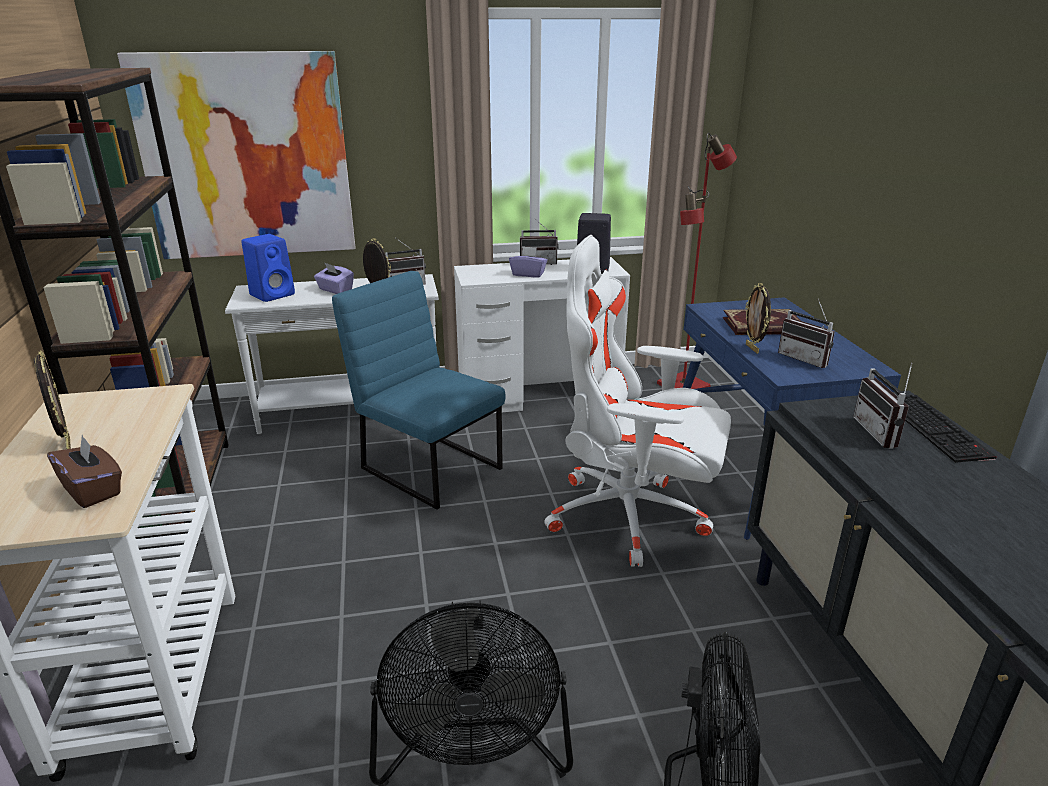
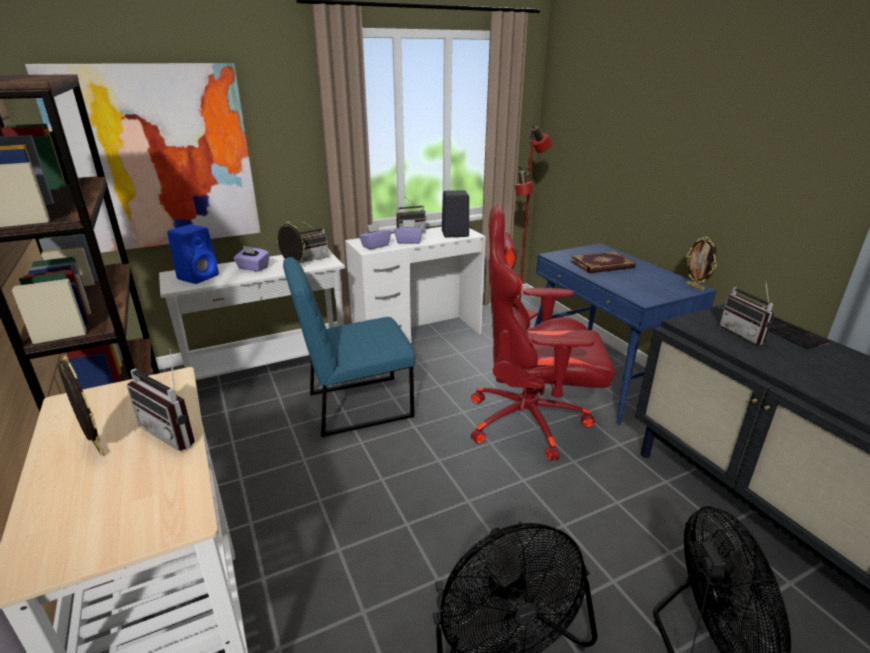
camera: 15 degrees left, 0 degrees up
(93, 490) = (154, 492): brown tissue box -> none
(429, 466) = (356, 405): blue chair -> blue chair turned 45 degrees counterclockwise
(484, 276) = (375, 246): none -> purple tissue box
(637, 520) = (536, 423): white office chair -> red office chair
(753, 349) = (608, 282): picture frame -> picture frame (695, 287)
(806, 358) = (648, 285): radio -> radio (176, 431)

